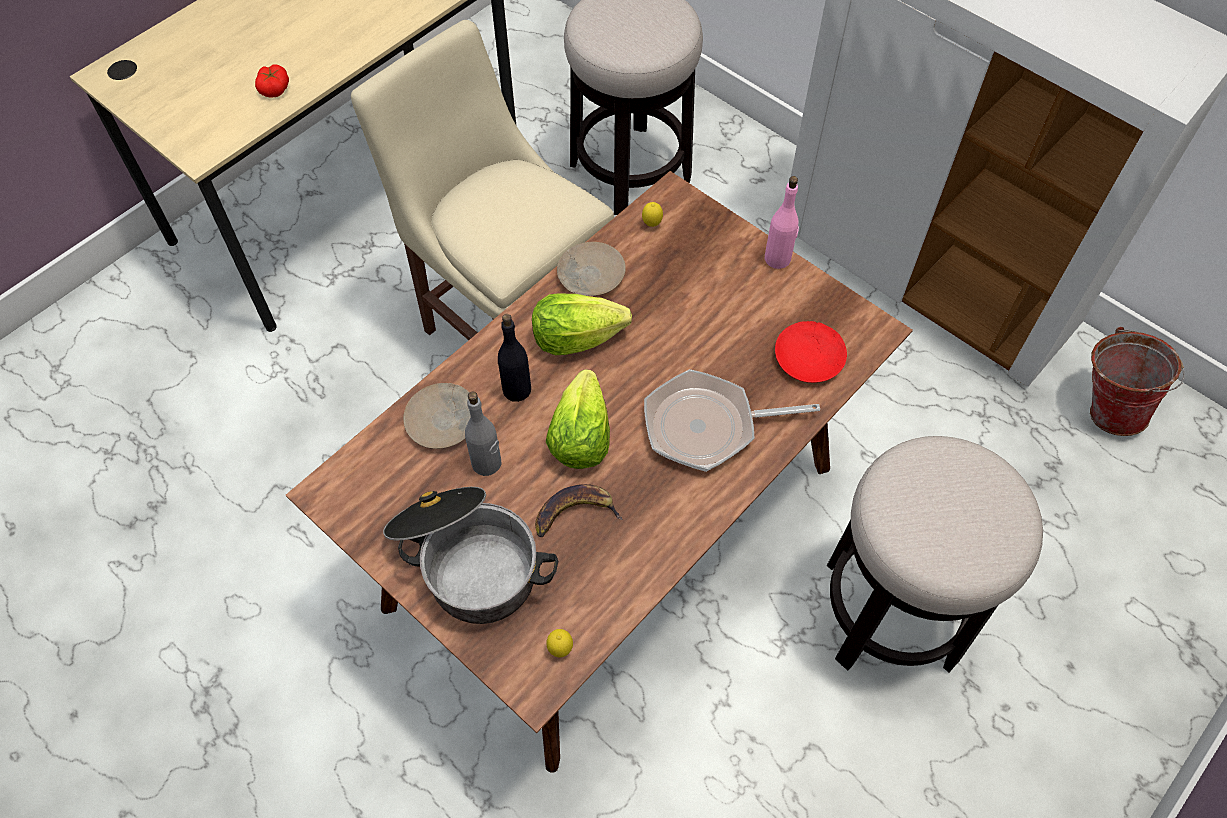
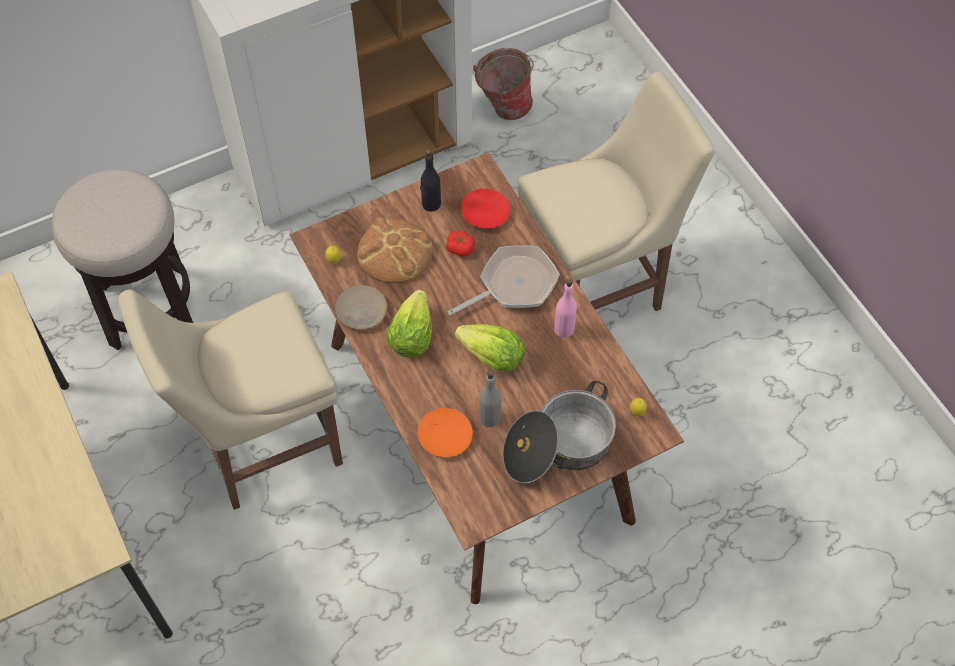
camera: 70 degrees left, 0 degrees up
(275, 88) = (56, 477): tomato -> tomato (460, 248)
(443, 420) = (445, 435): beige plate -> orange plate
(516, 389) = (438, 384): black bottle -> black bottle (431, 204)
(575, 513) = (547, 377): banana -> none
(694, 280) = (395, 252): none -> bread
(708, 426) = (513, 284): frying pan -> frying pan turned 135 degrees counterclockwise
(778, 258) = (399, 200): pink bottle -> pink bottle (564, 329)
(891, 613) = (597, 287): stool -> beige chair

